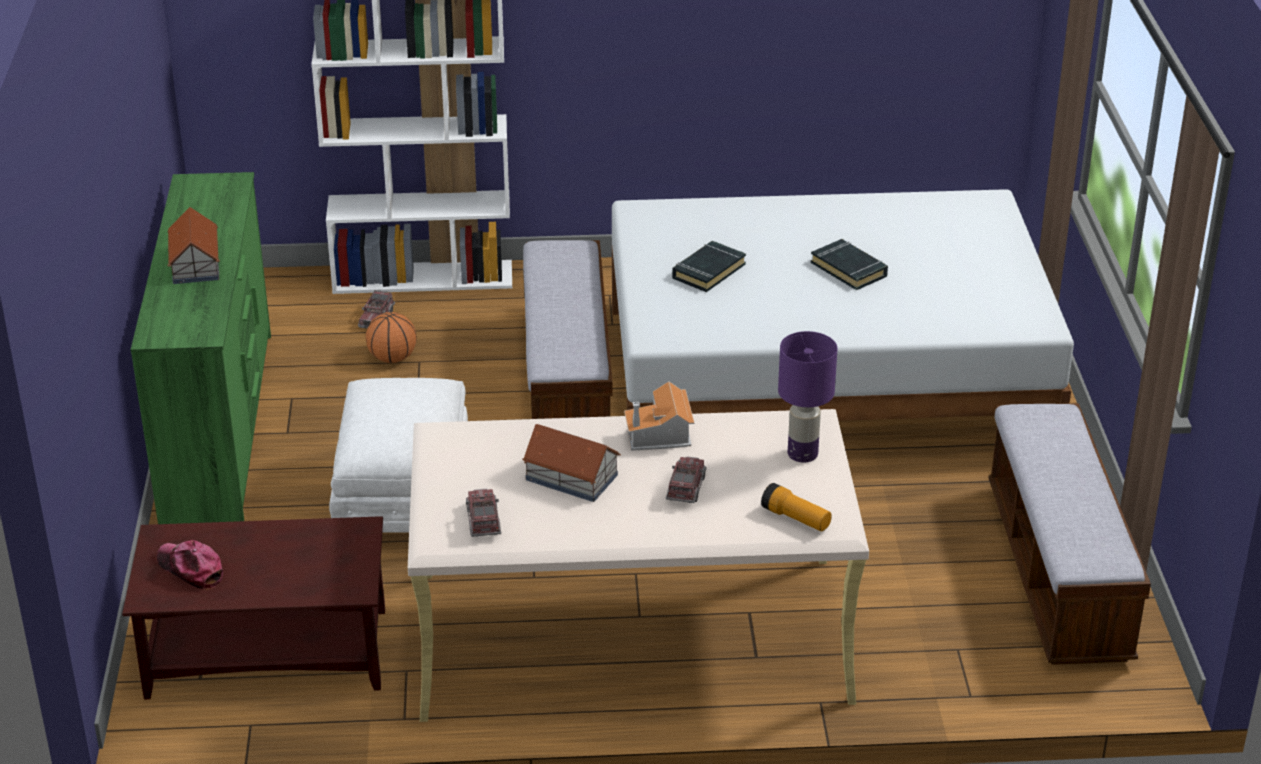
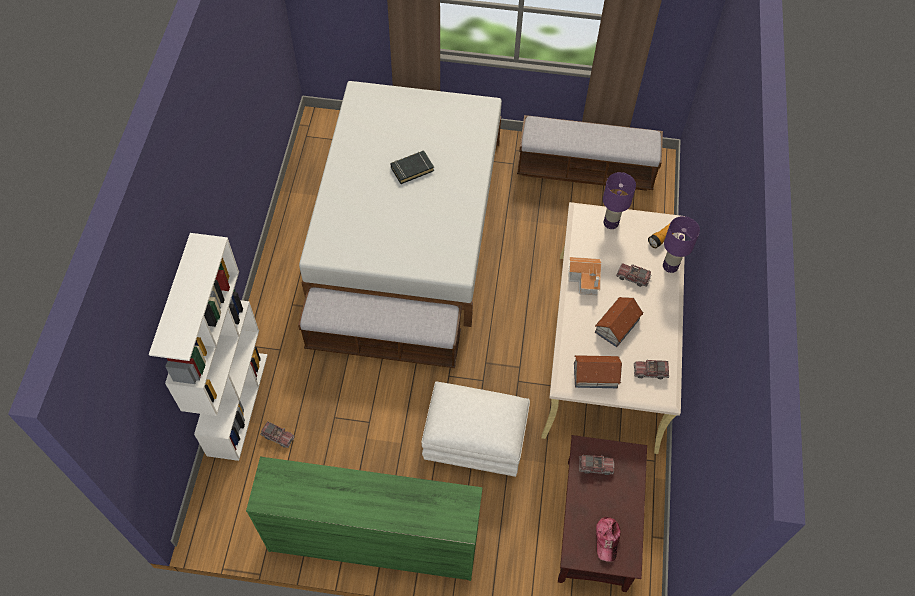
camera: 80 degrees left, 25 degrees up
(191, 569) = (607, 539): cap -> cap turned 45 degrees counterclockwise
(196, 263) = (377, 499): toy house -> toy house (595, 375)
(325, 547) = (596, 466): none -> toy truck
(392, 358) = (326, 432): basketball -> none
(708, 271) = (396, 232): black book -> none
(729, 531) = (669, 266): none -> purple table lamp

